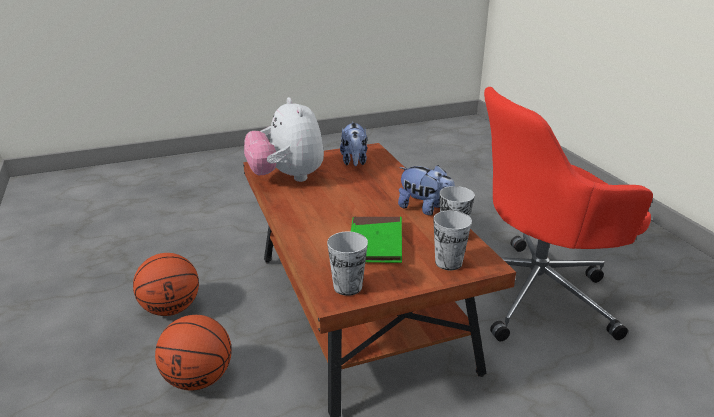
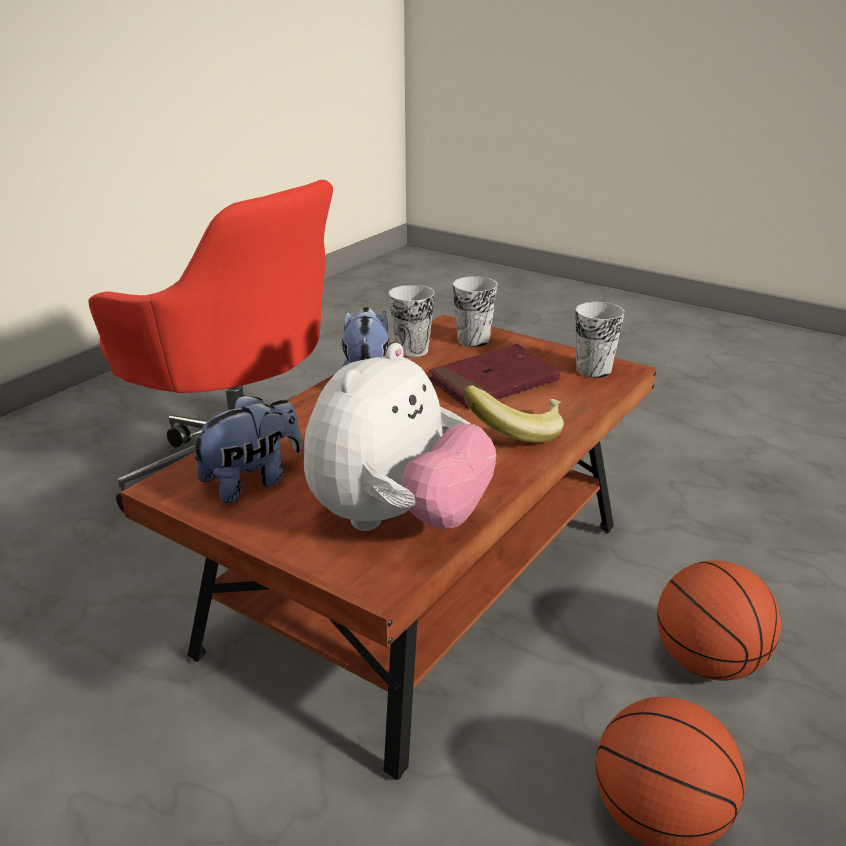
camera: 125 degrees left, 0 degrees up
(312, 226) = (516, 432): none -> banana
(375, 243) = (493, 382): green book -> red book

